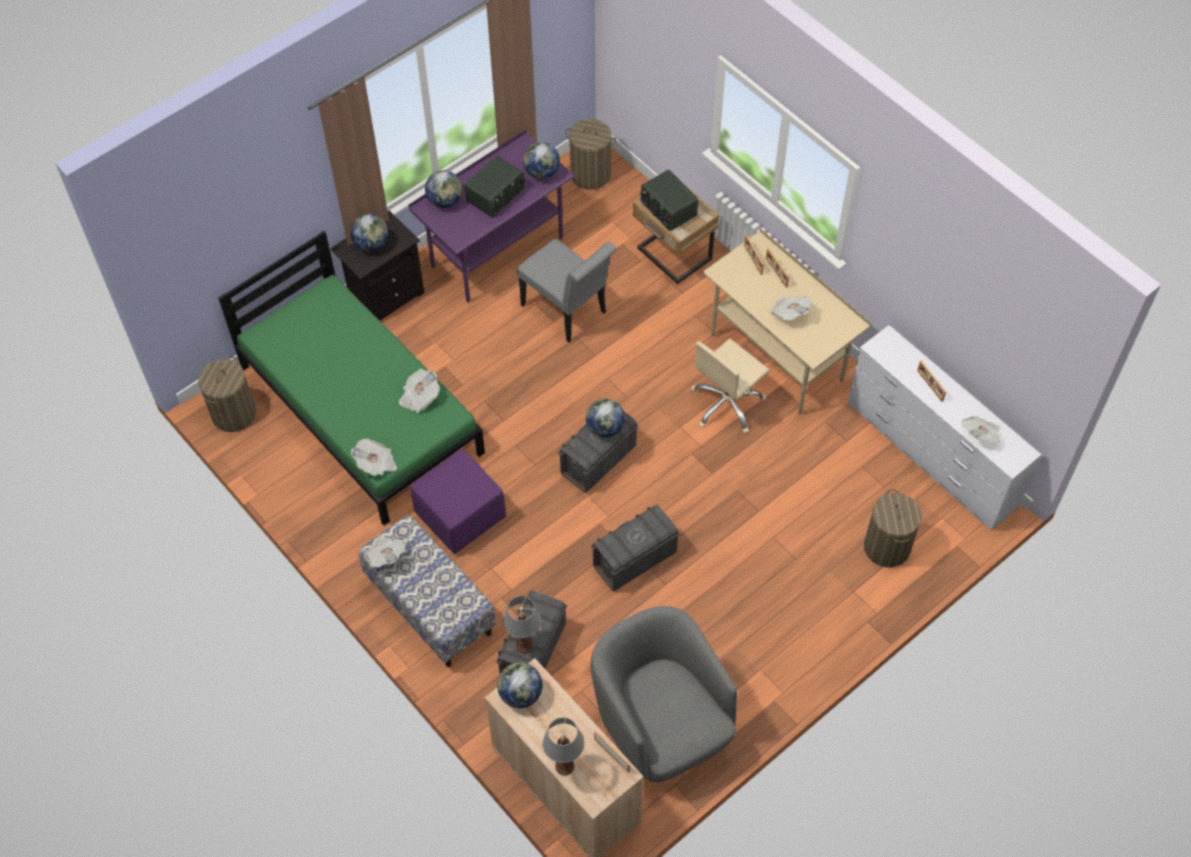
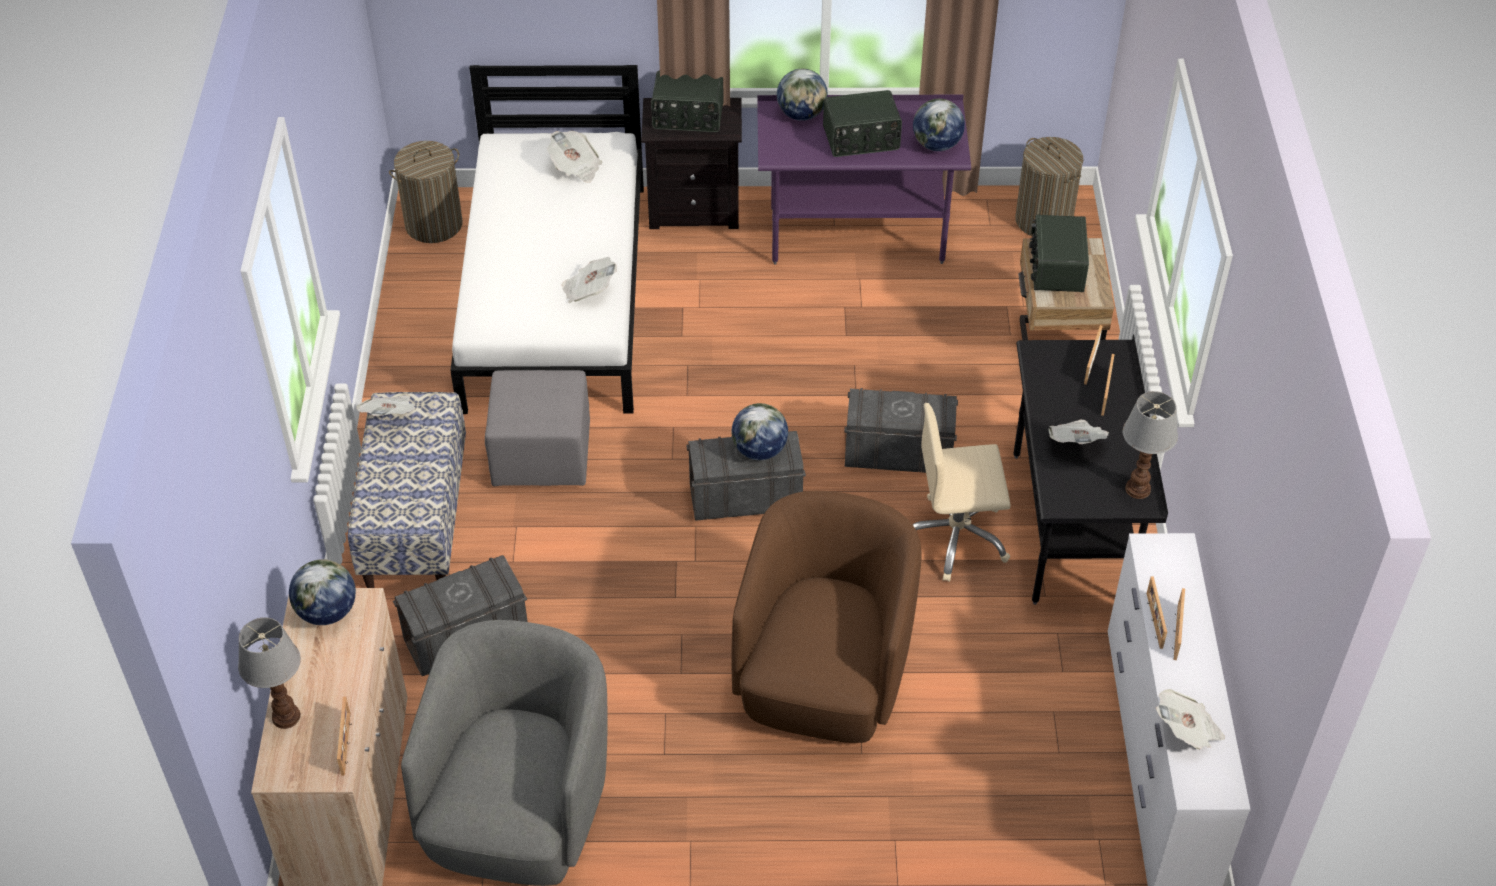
camera: 40 degrees right, 10 degrees down
(361, 409) = (556, 295): green bed -> white bed
(371, 244) = (688, 117): globe -> radio
(376, 464) = (476, 324): newspaper -> newspaper (576, 167)
(461, 514) = (543, 455): purple ottoman -> grey ottoman
(524, 645) = (432, 602): table lamp -> table lamp (1136, 489)
(568, 312) = (872, 335): grey chair -> none
(634, 559) = (674, 623): grey storage box -> grey storage box (897, 454)
(737, 531) = (823, 676): none -> brown armchair
(777, 357) = (1070, 527): beige desk -> black desk
(887, 547) = (989, 821): laundry basket -> none
(914, 387) = (1153, 620): none -> picture frame

